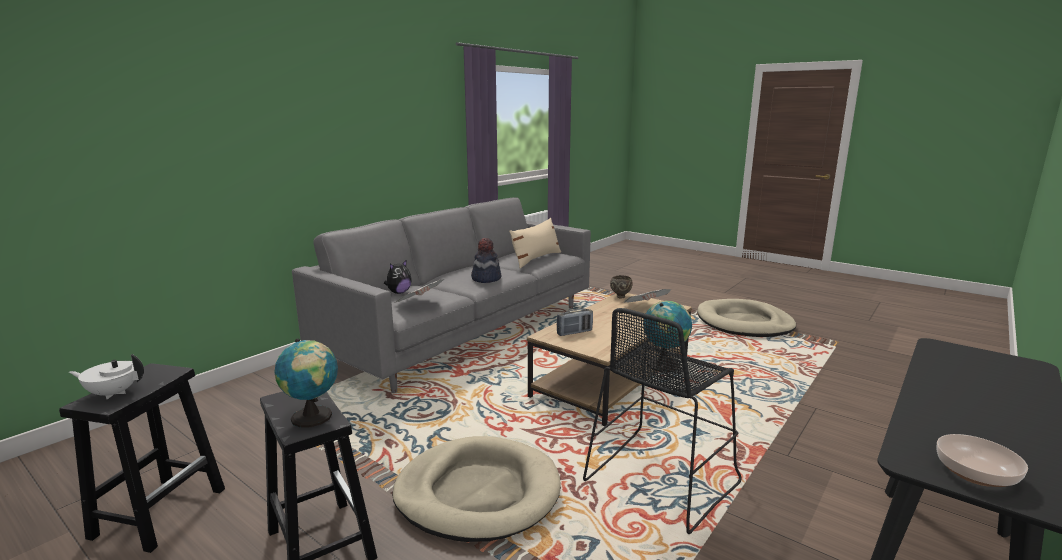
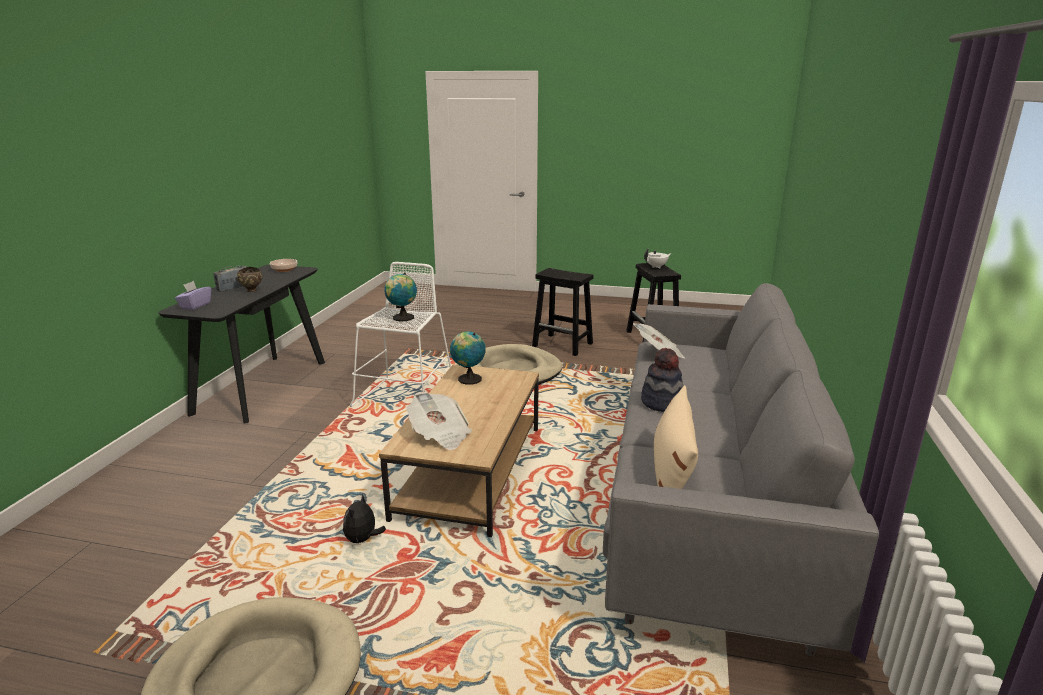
camera: 155 degrees right, 5 degrees up
(313, 418) = (554, 273): globe -> globe (468, 379)
(399, 292) = (707, 362): plush toy -> plush toy (363, 539)
(574, 332) = (499, 384): radio -> radio (233, 288)
(620, 296) = (482, 452): brown bowl -> brown bowl (252, 290)
(660, 479) = (405, 398): black stool -> white stool
(1007, 368) = (195, 306): none -> purple tissue box

